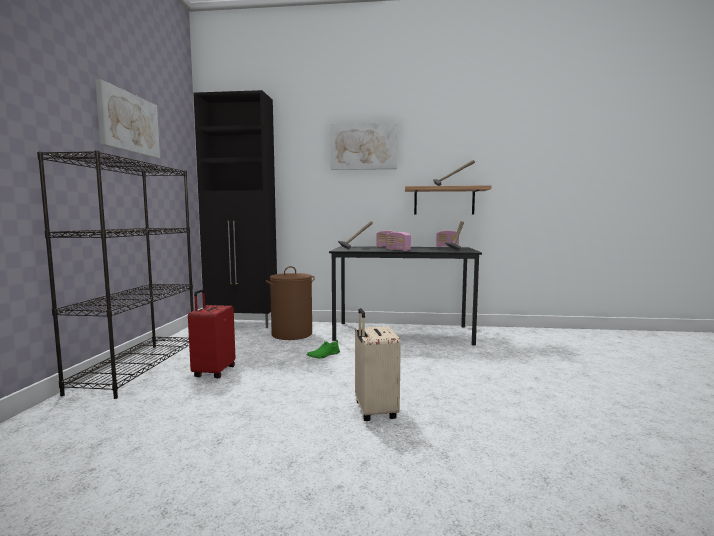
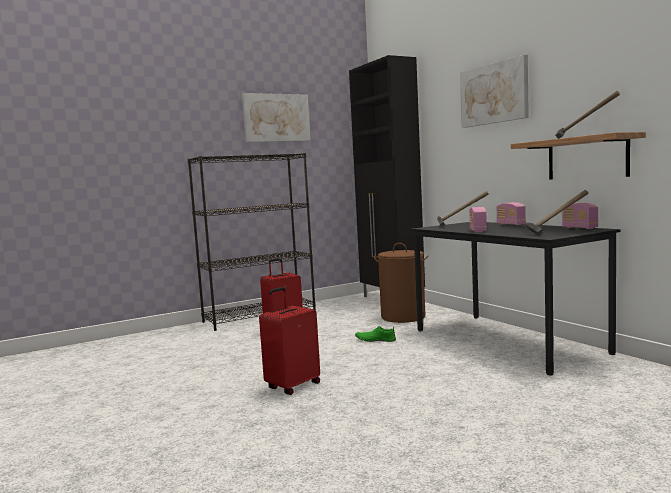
camera: 55 degrees right, 0 degrees up
(374, 411) = (292, 386): beige suitcase -> red suitcase

